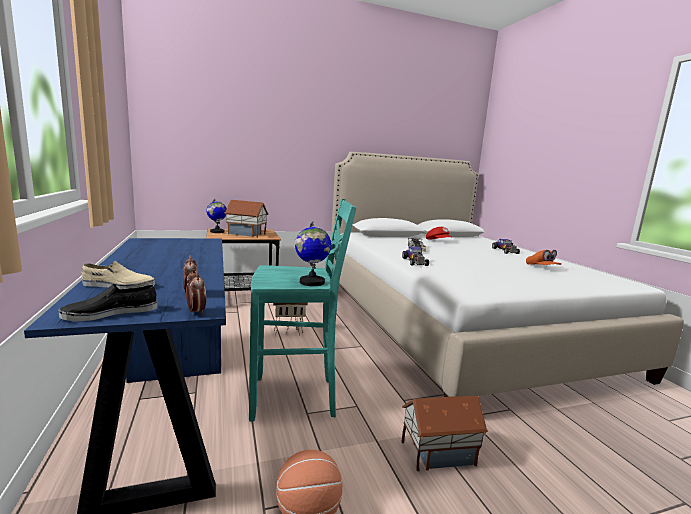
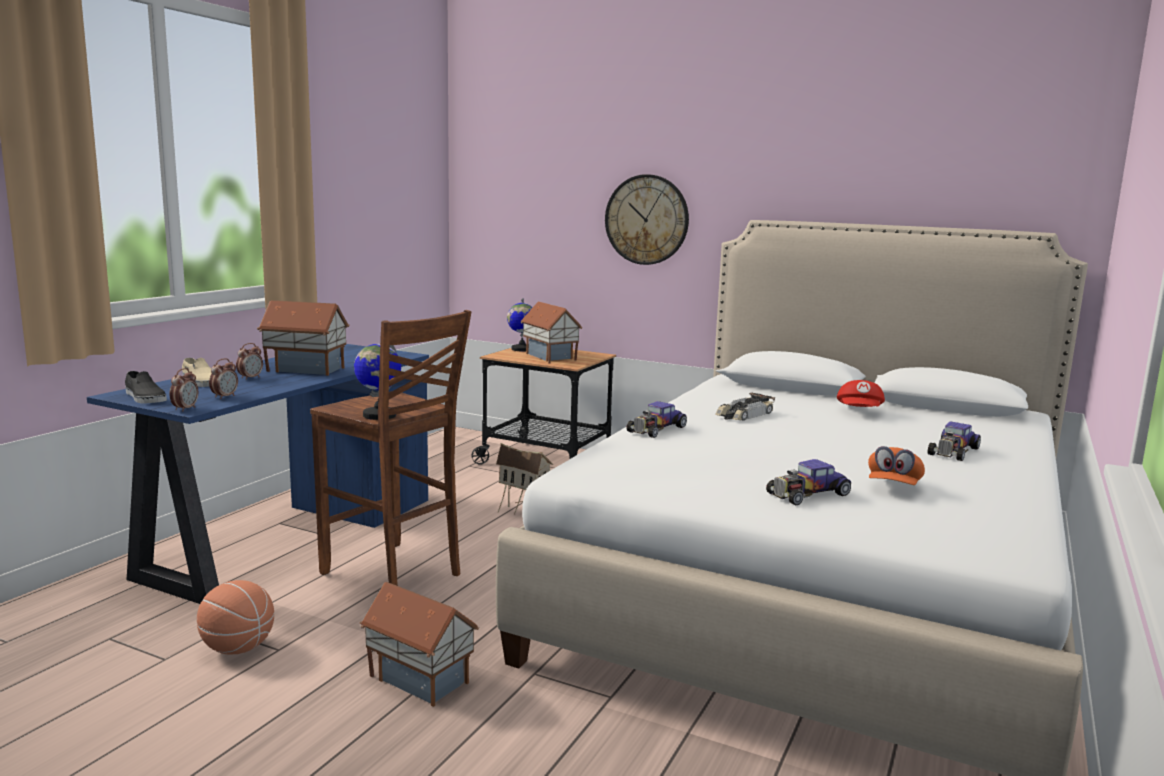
camera: 45 degrees right, 0 degrees up
(111, 313) = (144, 398): black shoe -> black shoe turned 150 degrees counterclockwise
(154, 274) = (250, 378): none -> alarm clock
(174, 259) = (306, 369): none -> toy house
(286, 149) = (646, 219): none -> wall clock
(296, 398) = (394, 574): turquoise stool -> brown stool
(540, 277) = (807, 494): none -> toy car

